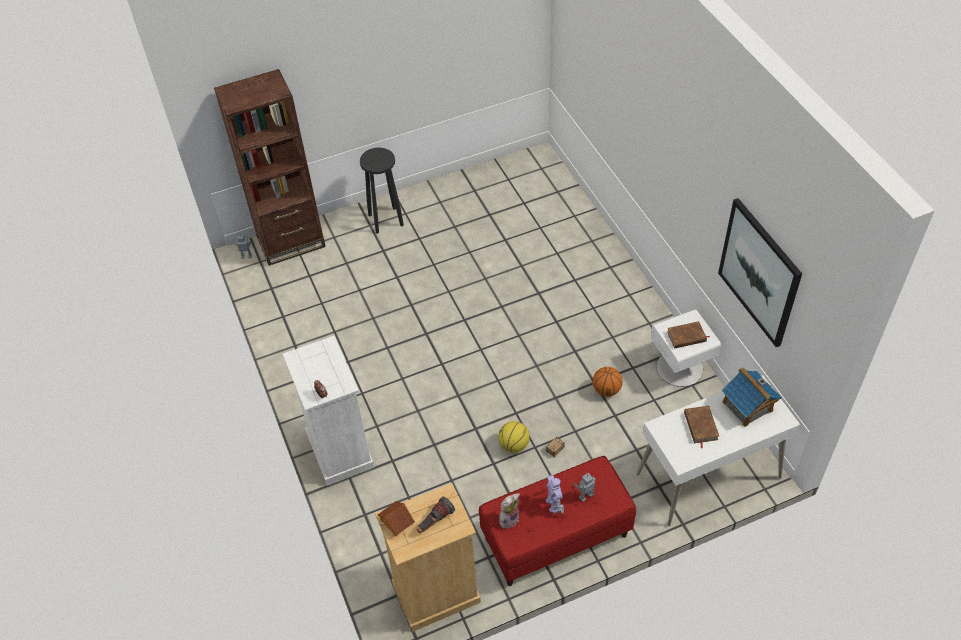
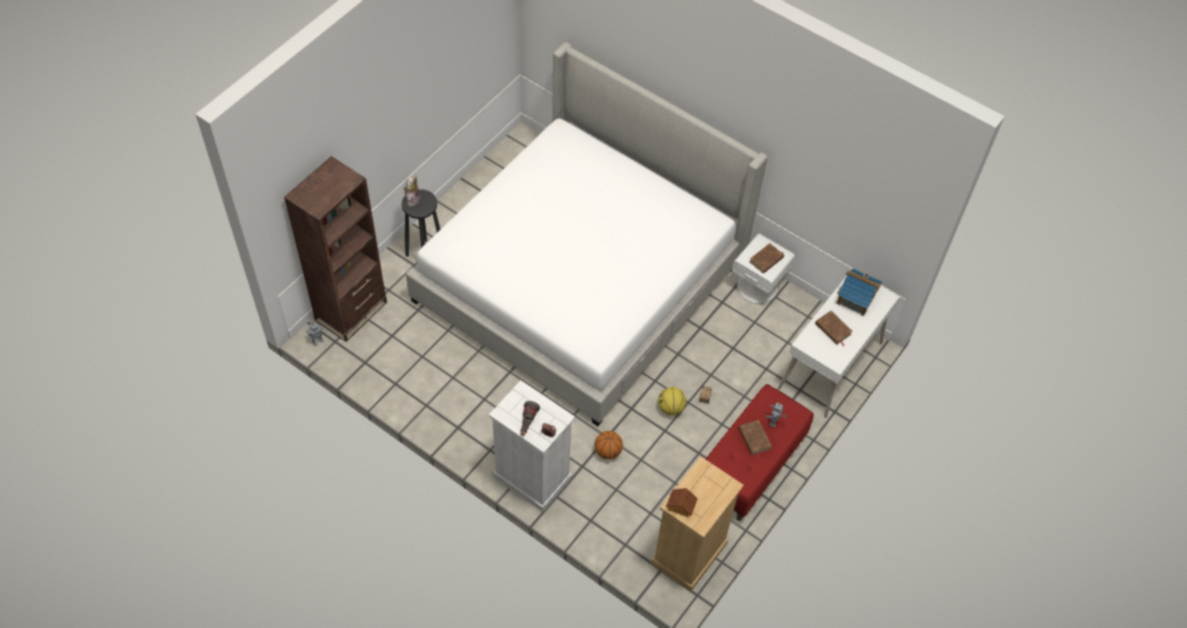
camera: 35 degrees left, 5 degrees up
(434, 521) = (708, 491): flashlight -> flashlight (527, 423)
(507, 293) = (580, 279): none -> bed
(508, 518) = (728, 466): plush toy -> plush toy (412, 199)
(553, 503) = (754, 439): toy robot -> brown book
(606, 390) = (713, 330): basketball -> basketball (607, 452)
(759, 272) = (835, 190): picture -> none

